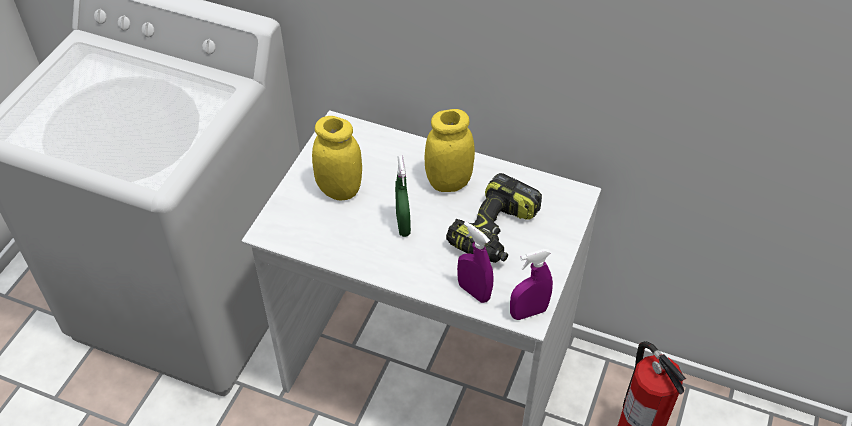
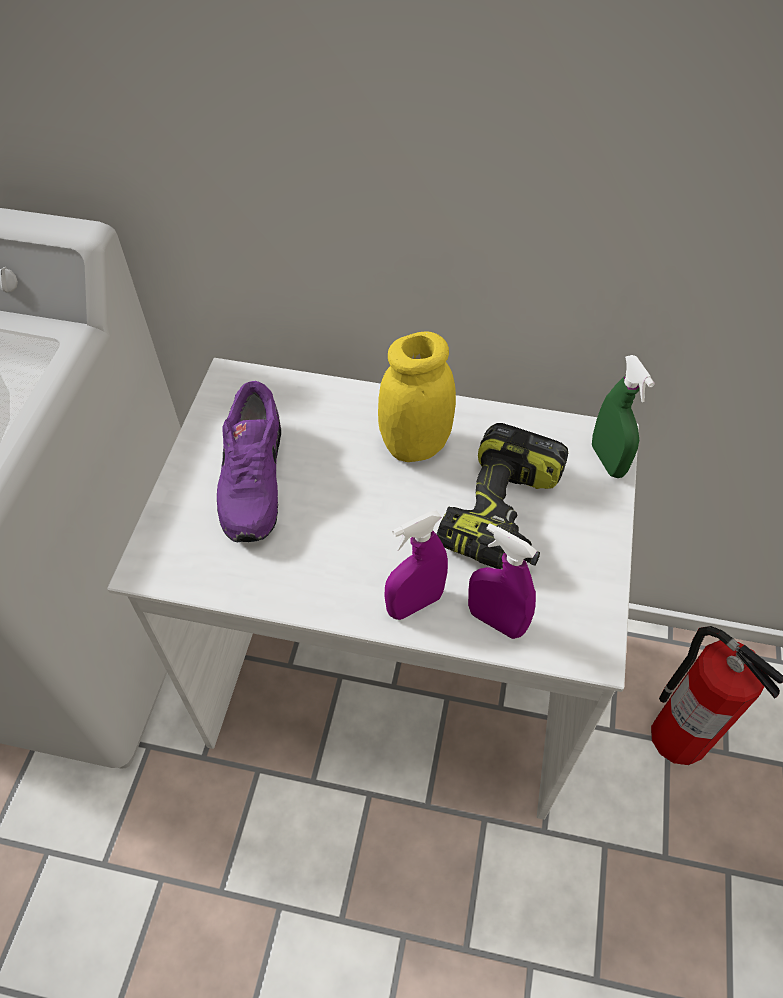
camera: 10 degrees left, 5 degrees up
(339, 190) = (251, 480): yellow jar -> purple shoe
(403, 225) = (361, 524): green spray bottle -> green spray bottle (607, 460)
(528, 312) = (589, 643): purple spray bottle -> purple spray bottle (415, 604)

